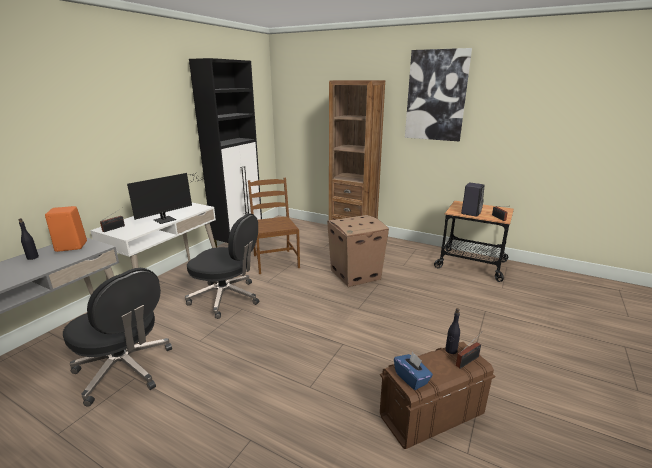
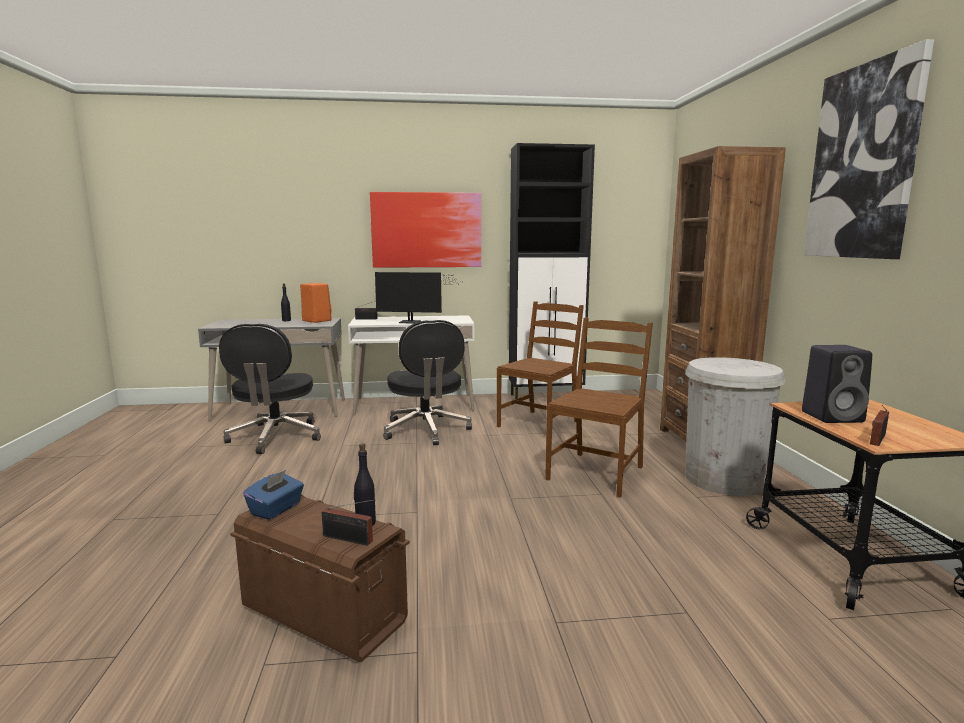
camera: 55 degrees right, 10 degrees down
(137, 134) = (426, 230): none -> picture
(356, 275) = (596, 473): cardboard box -> brown chair
(394, 253) = (723, 479): none -> white trash can

